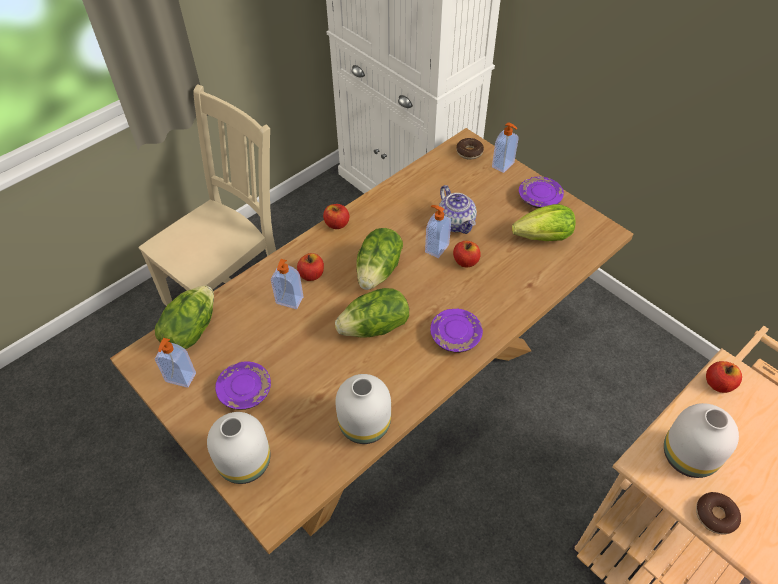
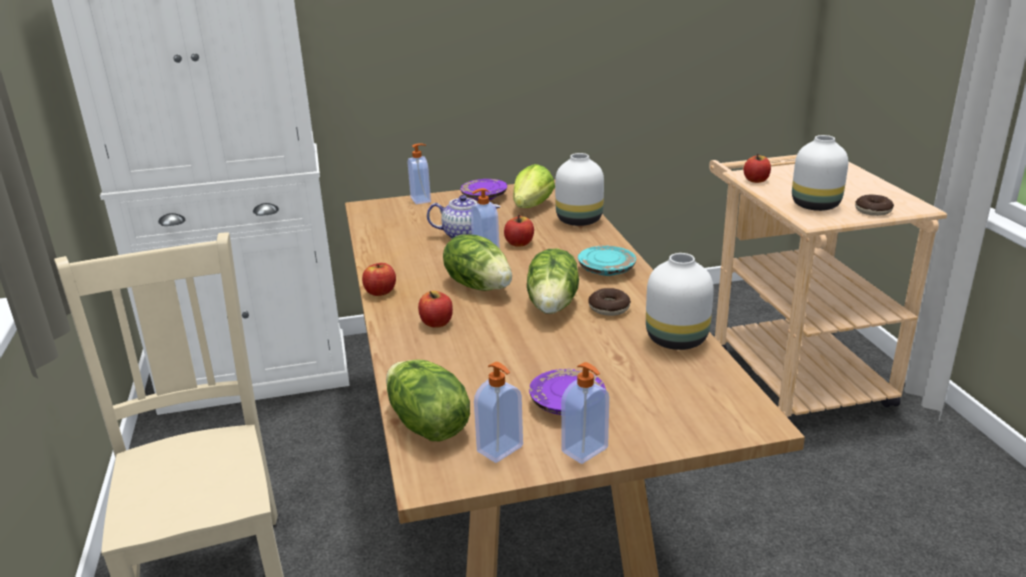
camera: 60 degrees left, 25 degrees down
(246, 463) = (676, 425): white vase -> white vase (580, 220)
(289, 301) = (460, 345): soap dispenser -> soap dispenser (586, 451)
(455, 336) = (606, 269): purple plate -> turquoise plate
(469, 152) = (381, 208): donut -> donut (609, 308)

